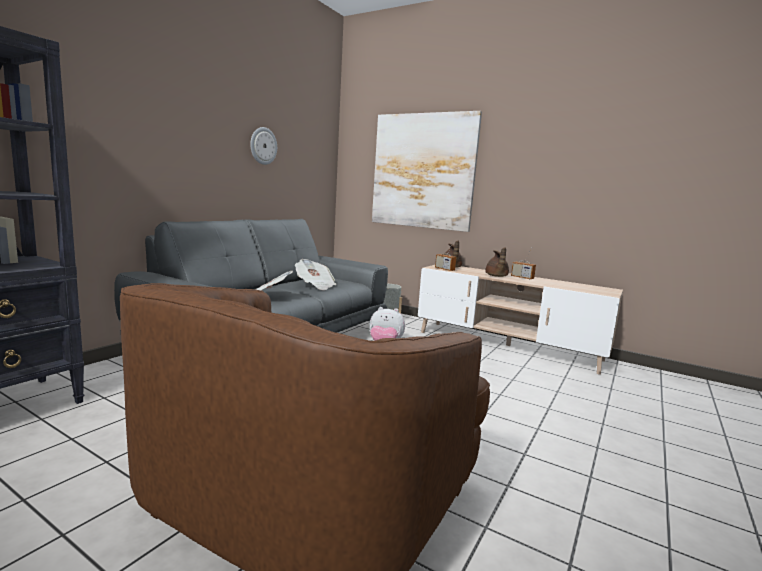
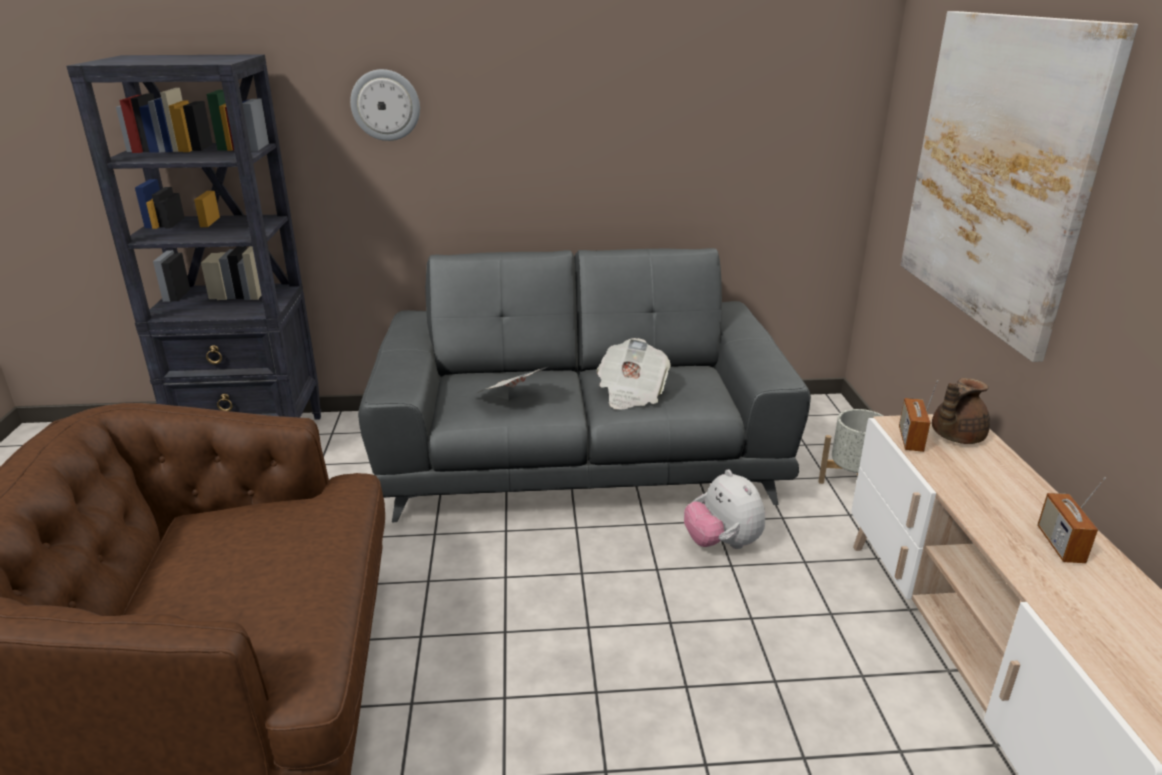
camera: 55 degrees right, 15 degrees up
(263, 146) = (663, 108): wall clock -> wall clock (385, 105)
(496, 276) = (988, 510): brown teapot -> none

